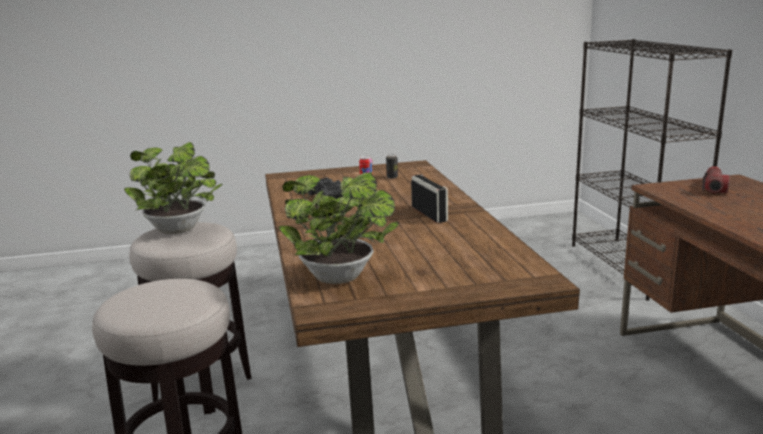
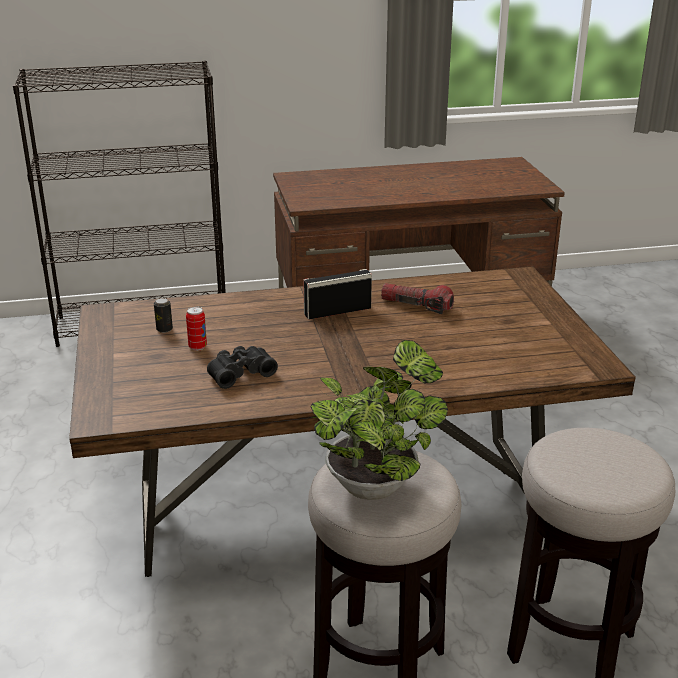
camera: 90 degrees left, 10 degrees up
(342, 279) = (532, 357): potted plant -> none
(713, 187) = (313, 187): flashlight -> flashlight (417, 306)

